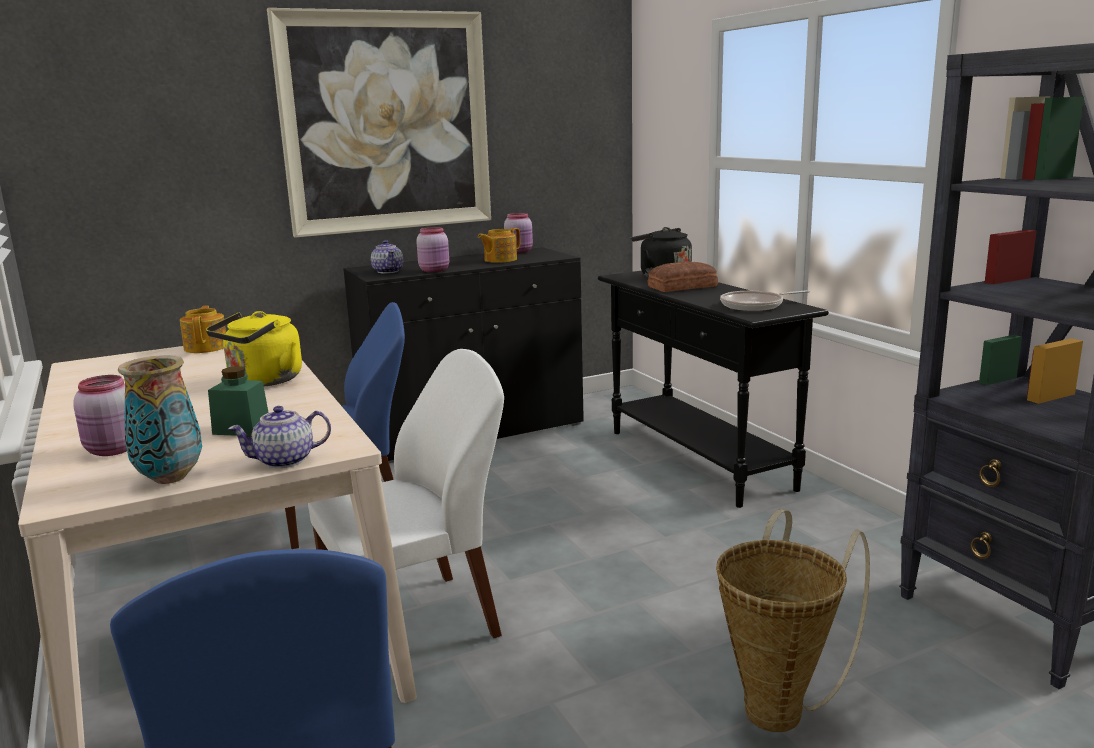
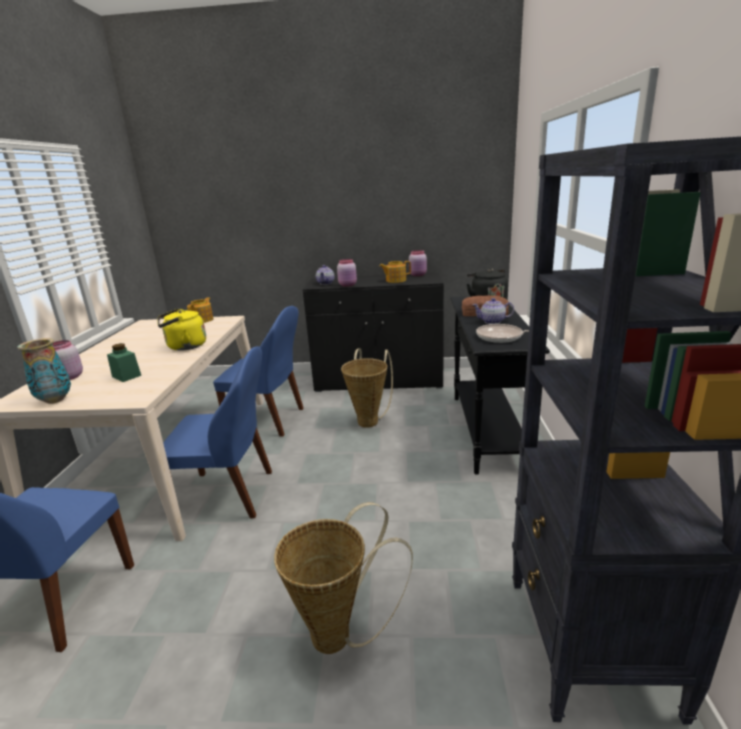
camera: 30 degrees right, 5 degrees up
(285, 460) = (105, 402): teapot -> teapot (492, 321)
(386, 123) = (338, 193): picture -> none
(417, 623) = (229, 495): white chair -> blue chair
(522, 481) = (369, 420): none -> basket

